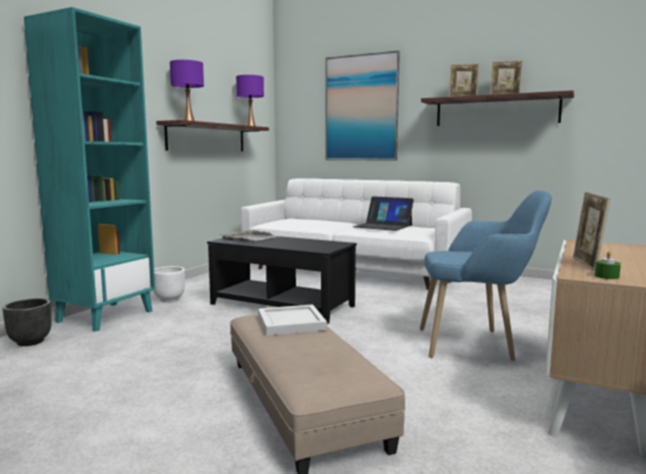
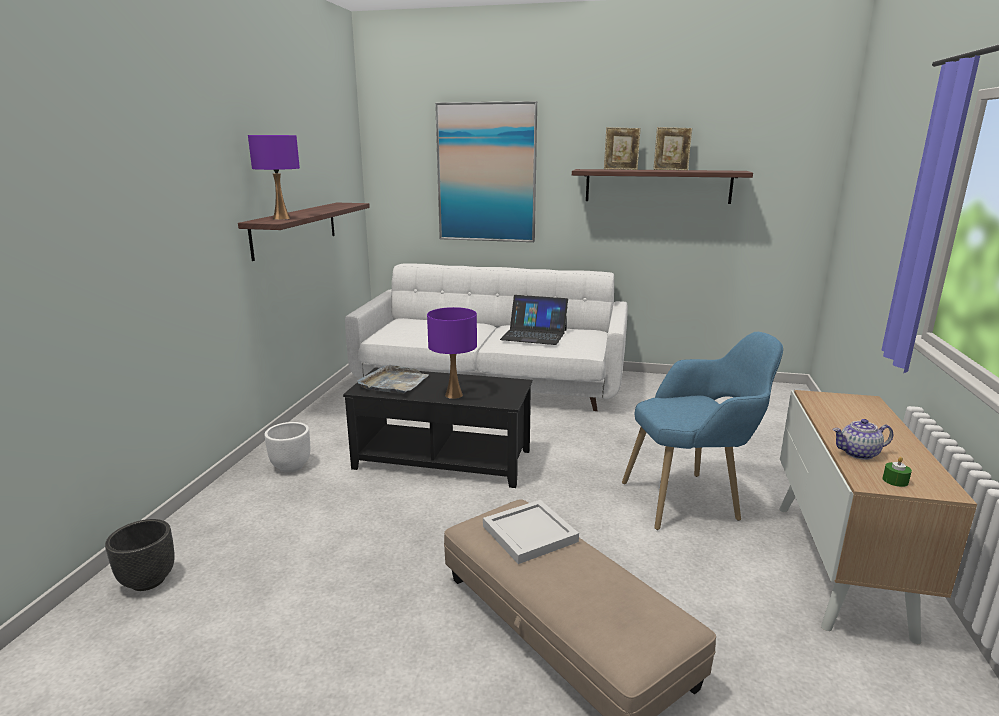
camera: 15 degrees left, 10 degrees up
(105, 316) = (223, 512): turquoise bookcase -> none
(251, 126) = (347, 204): purple table lamp -> purple table lamp (454, 395)
(587, 264) = (858, 453): picture frame -> teapot

